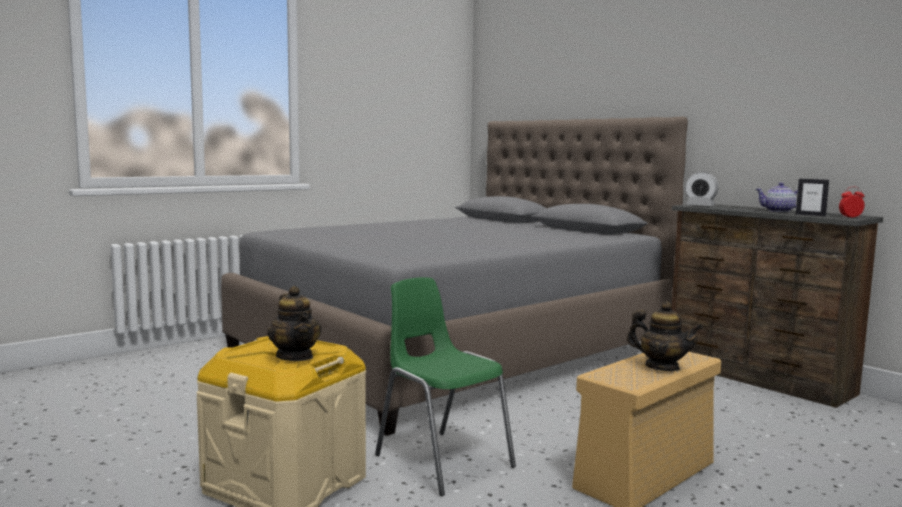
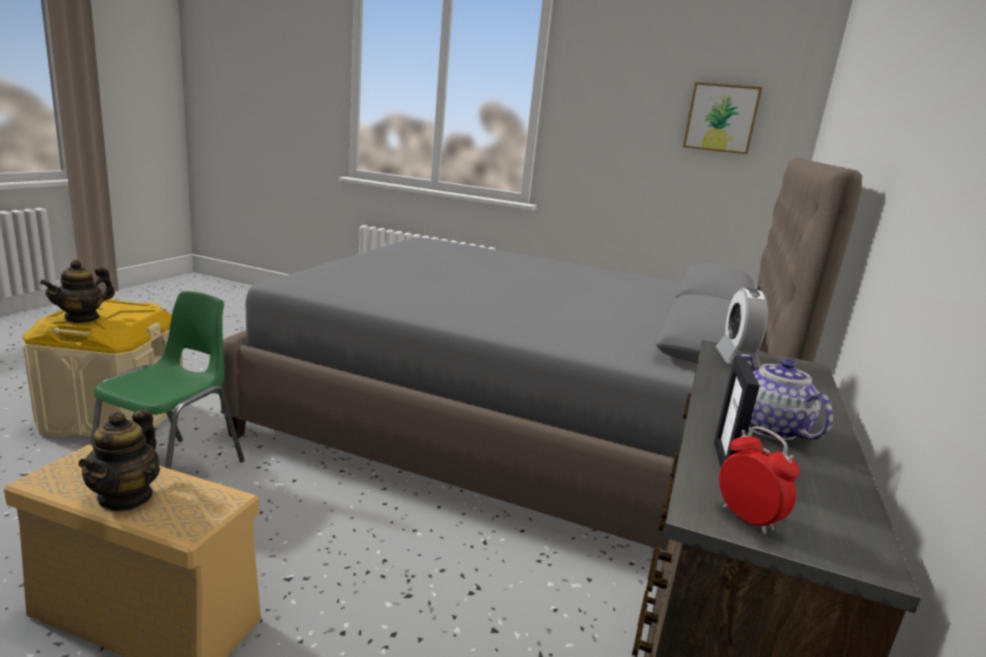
camera: 60 degrees right, 10 degrees up
(423, 98) = (721, 118): none -> picture

